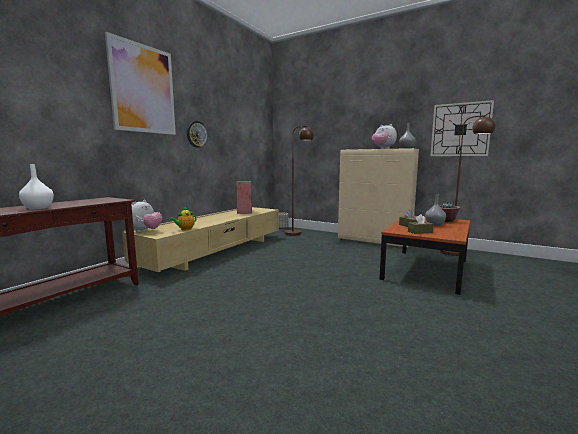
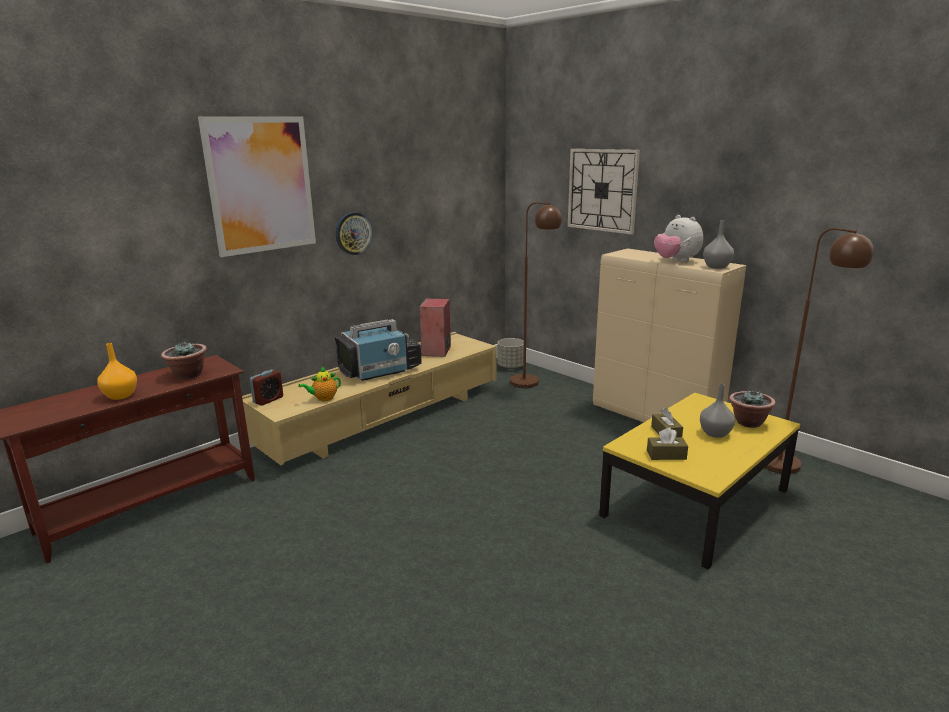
camera: 15 degrees right, 10 degrees up
(39, 208) = (121, 396): white vase -> orange vase
(92, 201) = (188, 375): none -> potted plant
(145, 231) = (268, 400): plush toy -> alarm clock
(215, 219) = (380, 371): none -> television
(426, 269) = (696, 503): brown coffee table -> yellow coffee table
(460, 129) = (826, 238): wall clock -> wall clock (602, 190)

